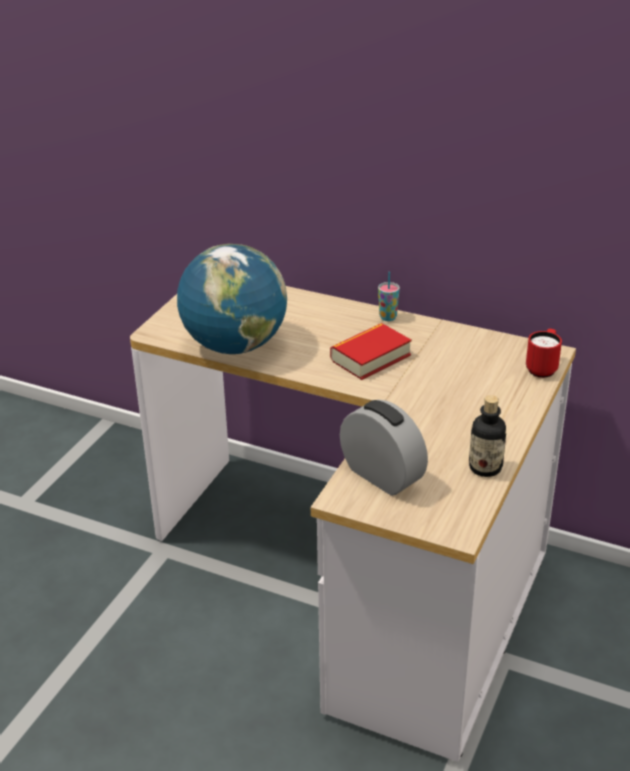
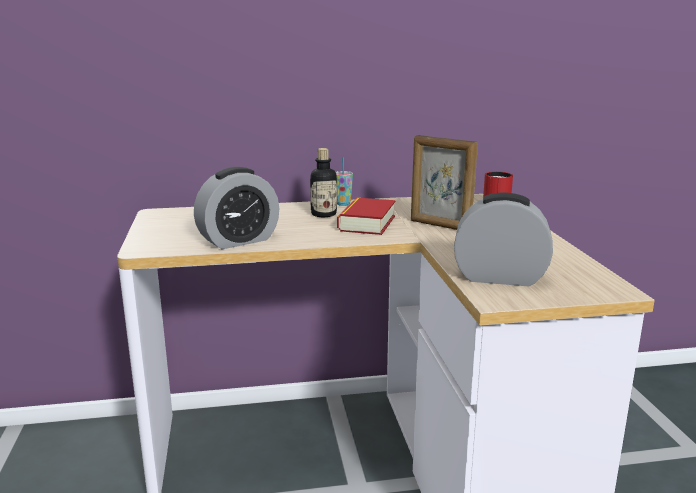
camera: 35 degrees left, 15 degrees down
(235, 346) = (238, 241): globe -> alarm clock
(433, 385) = (439, 225): none -> picture frame
(485, 468) = (560, 254): bottle -> bottle (323, 214)

